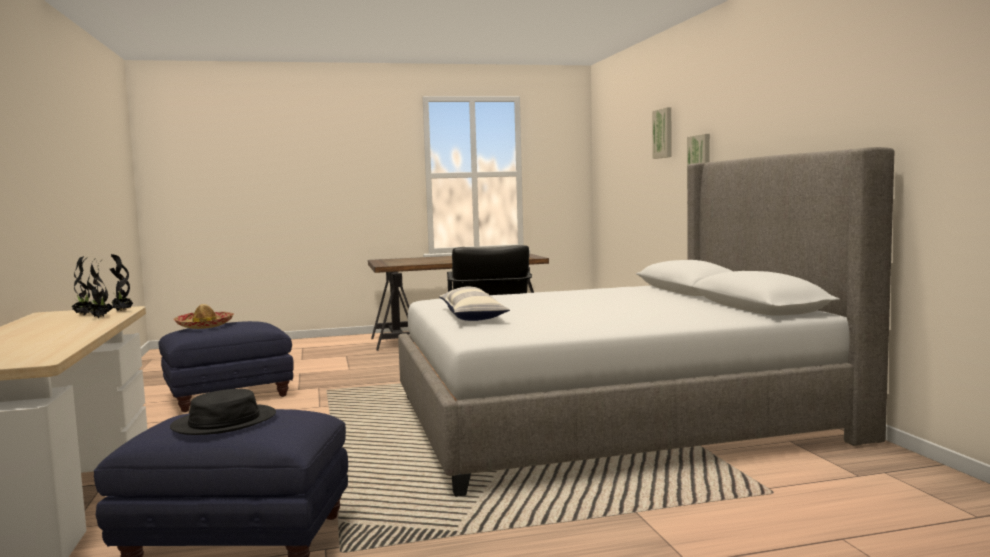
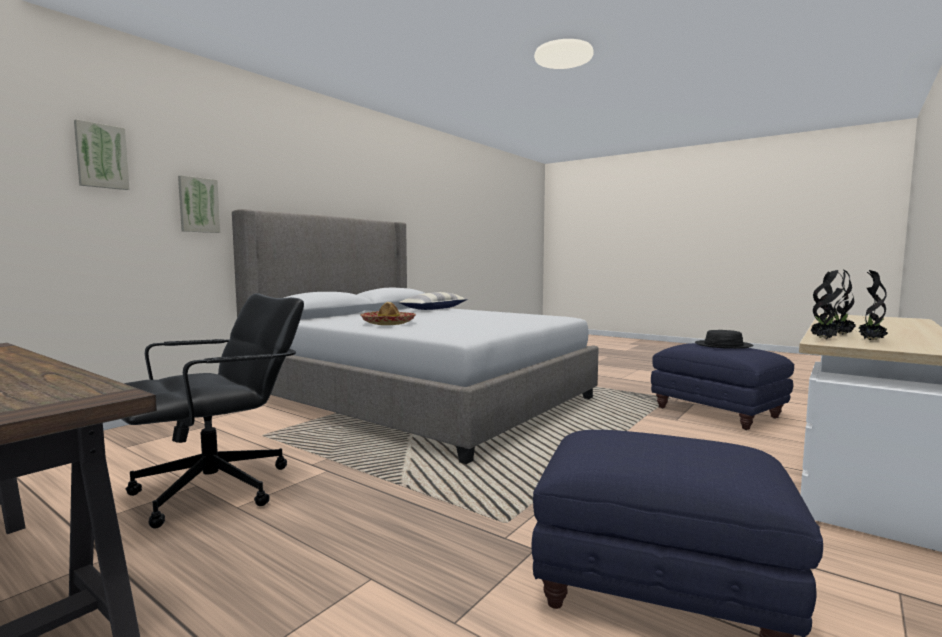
camera: 130 degrees left, 0 degrees up
(204, 326) = (703, 459): hat -> hat (388, 323)
(473, 316) = (515, 322): pillow -> pillow (434, 309)

